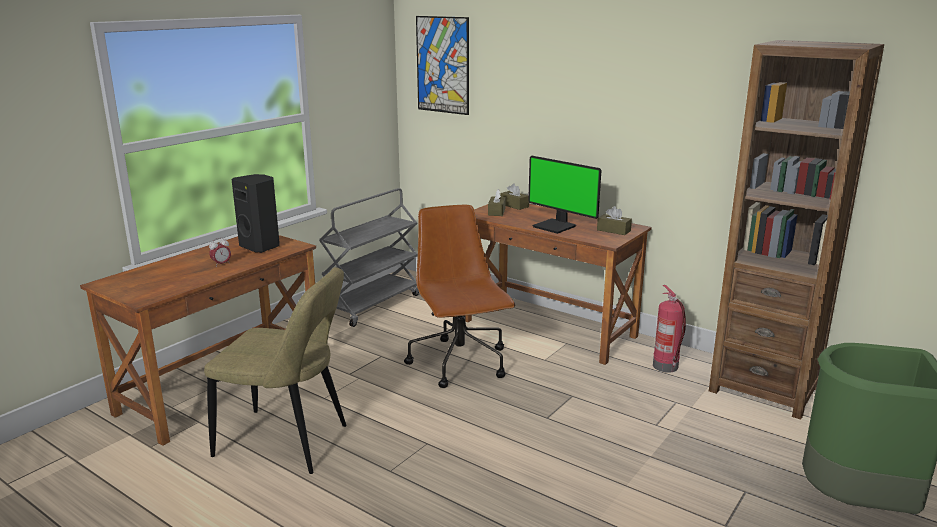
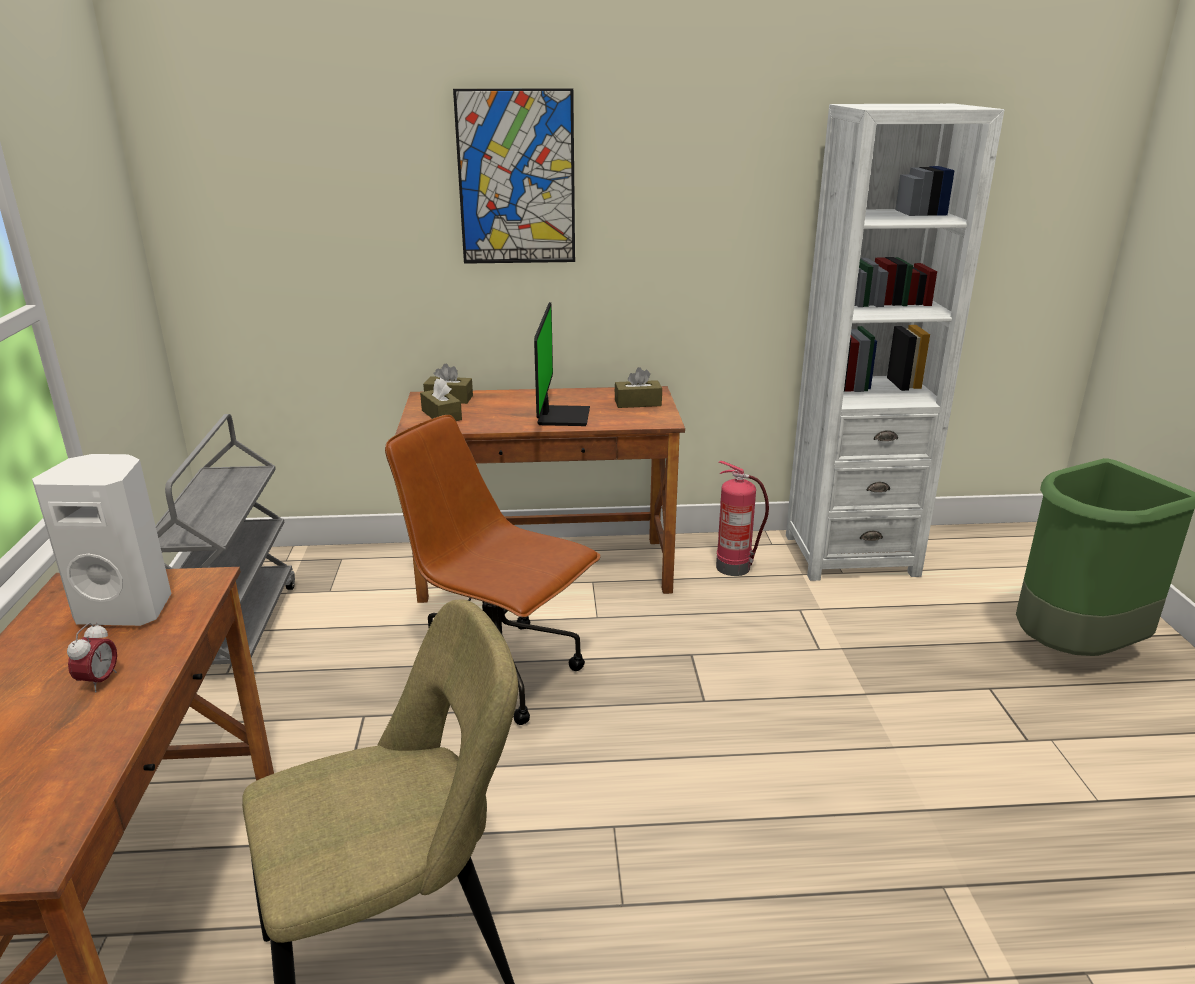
camera: 40 degrees left, 5 degrees up
(261, 246) = (127, 608): black speaker -> white speaker
(442, 65) = (249, 177): picture -> picture (516, 178)
(556, 226) = (560, 416): monitor -> monitor turned 90 degrees counterclockwise
(764, 389) = (850, 555): brown bookcase -> white bookcase

